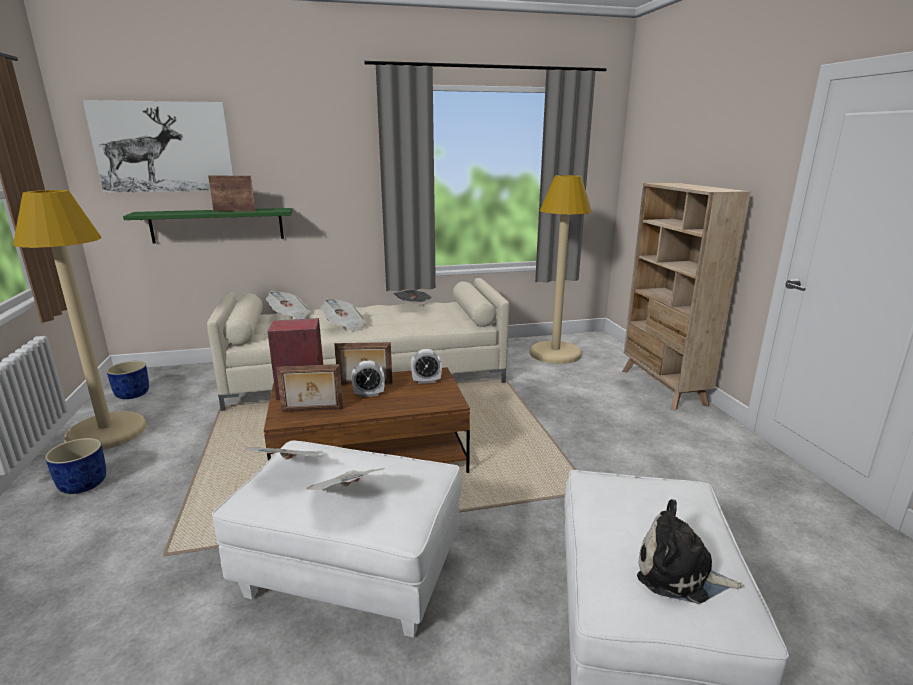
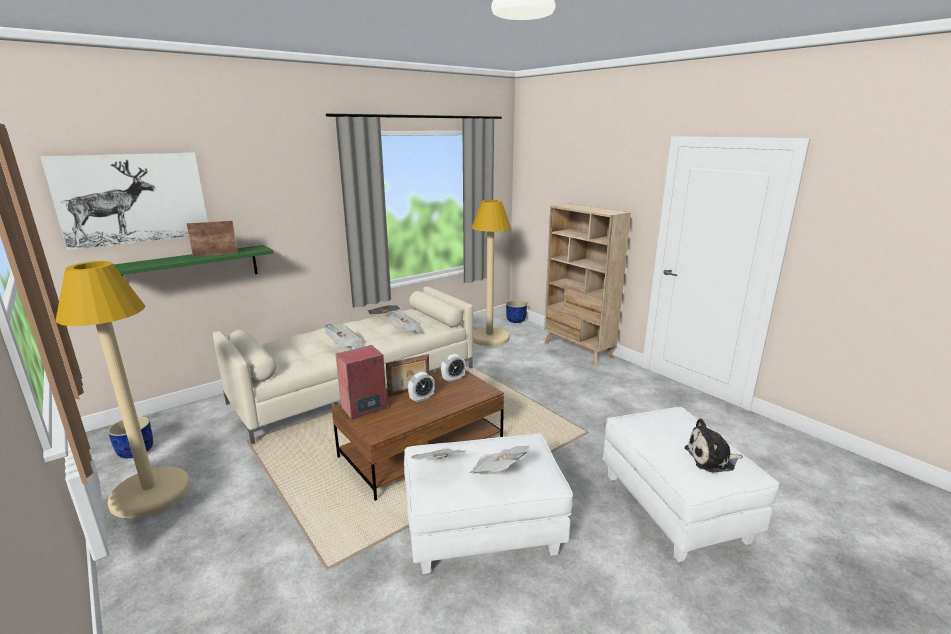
camera: 25 degrees left, 0 degrees up
(84, 484) = (182, 542): blue planter -> blue planter (516, 320)
(290, 316) = (283, 344): newspaper -> newspaper (407, 331)
(312, 410) = (392, 421): picture frame -> none

